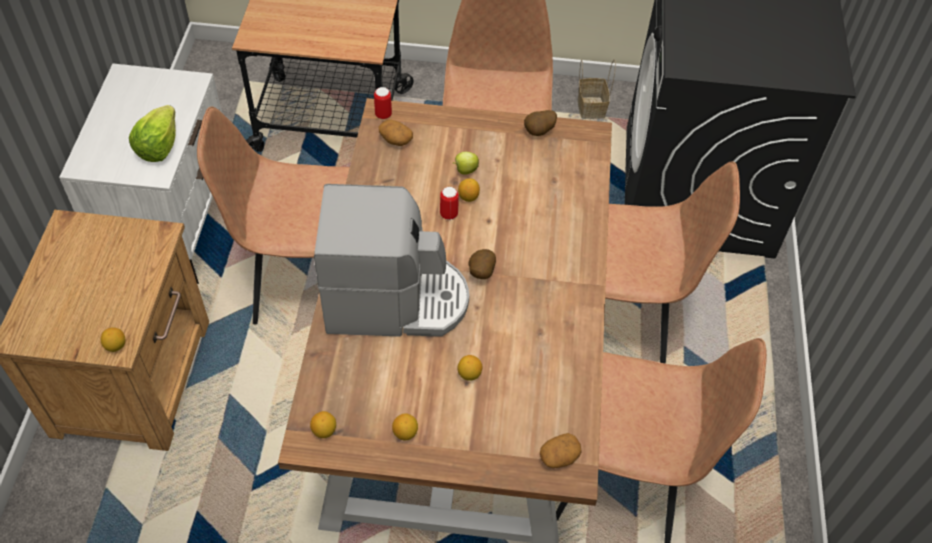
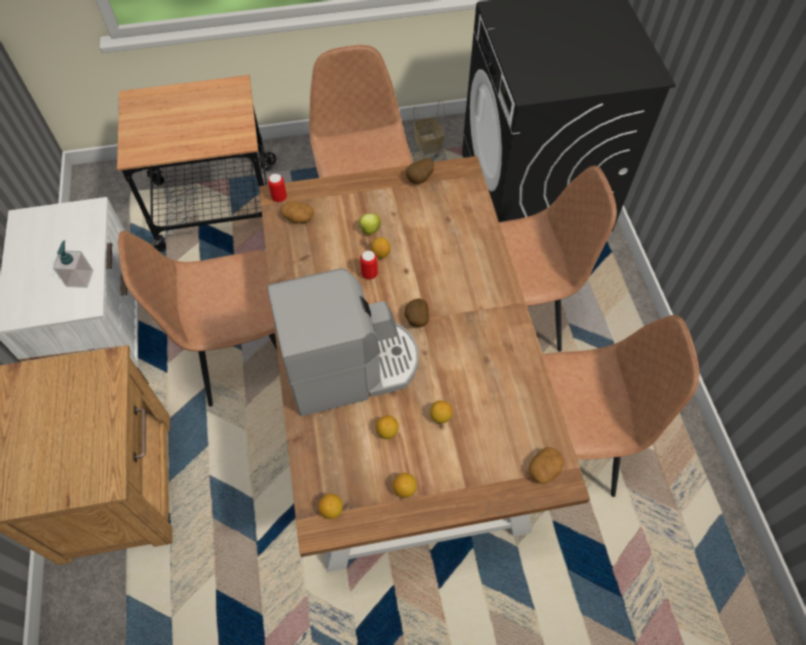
camera: 15 degrees left, 5 degrees up
(116, 346) = (104, 482): lemon -> lemon (387, 432)
(159, 146) = (80, 278): lettuce -> soap dispenser

